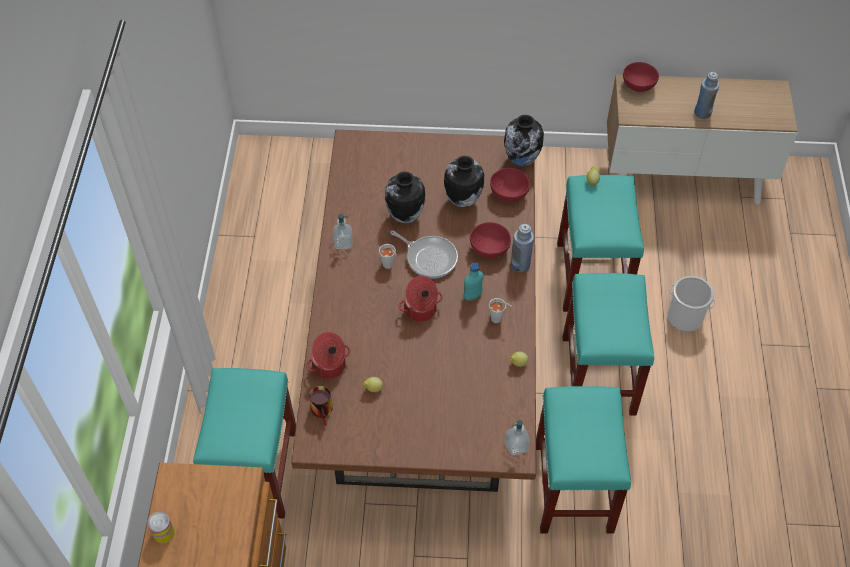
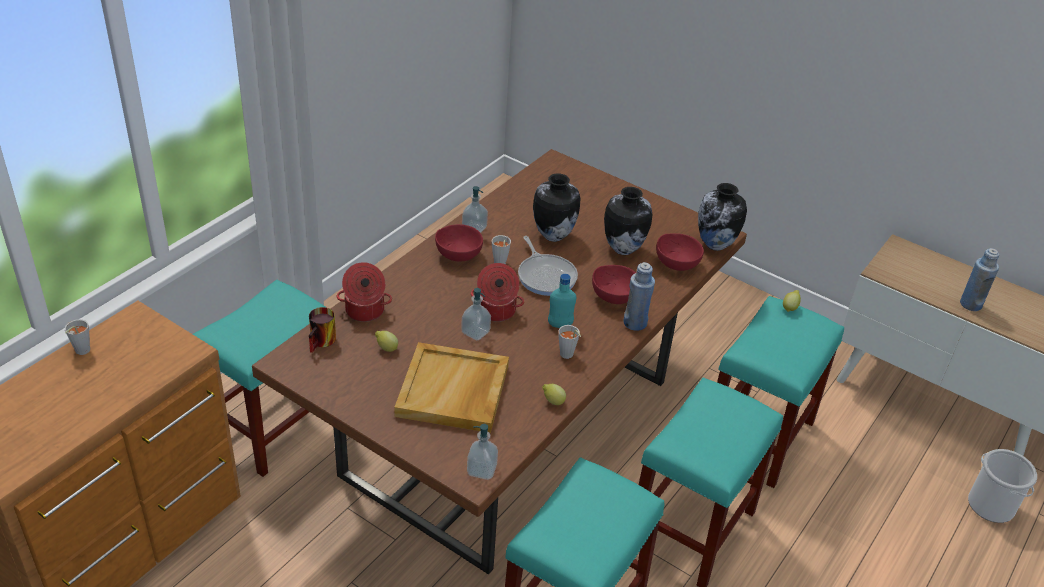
camera: 30 degrees right, 15 degrees down
(163, 533) = (80, 352): can -> grey cup
(422, 337) = (475, 332): none -> soap dispenser
(448, 396) = (453, 391): none -> beige tray
(637, 85) = (909, 252): red bowl -> red bowl (457, 254)
(685, 317) = (840, 528): bucket -> bucket (991, 505)

